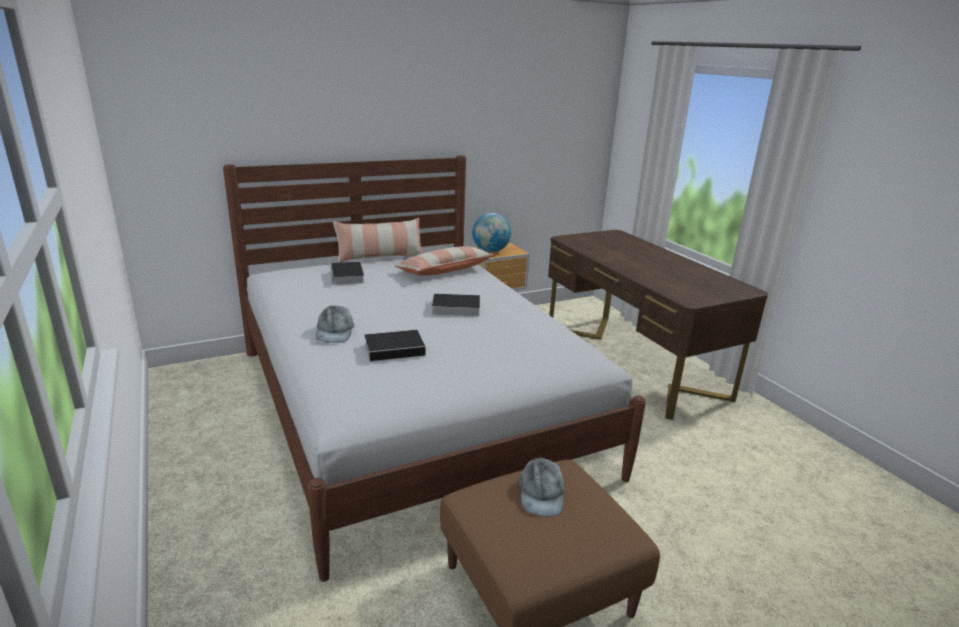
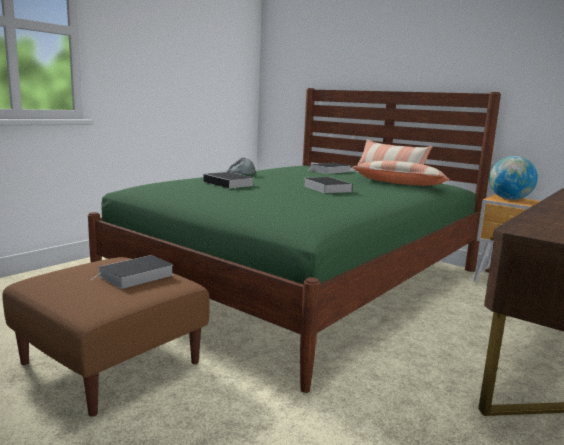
camera: 65 degrees right, 10 degrees down
(412, 408) = (303, 280): white bed -> green bed
(541, 493) = (135, 276): grey cap -> book

